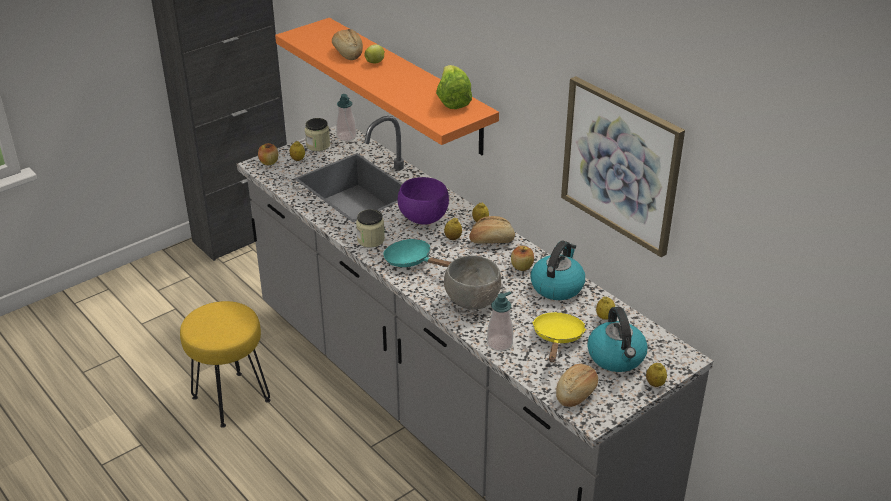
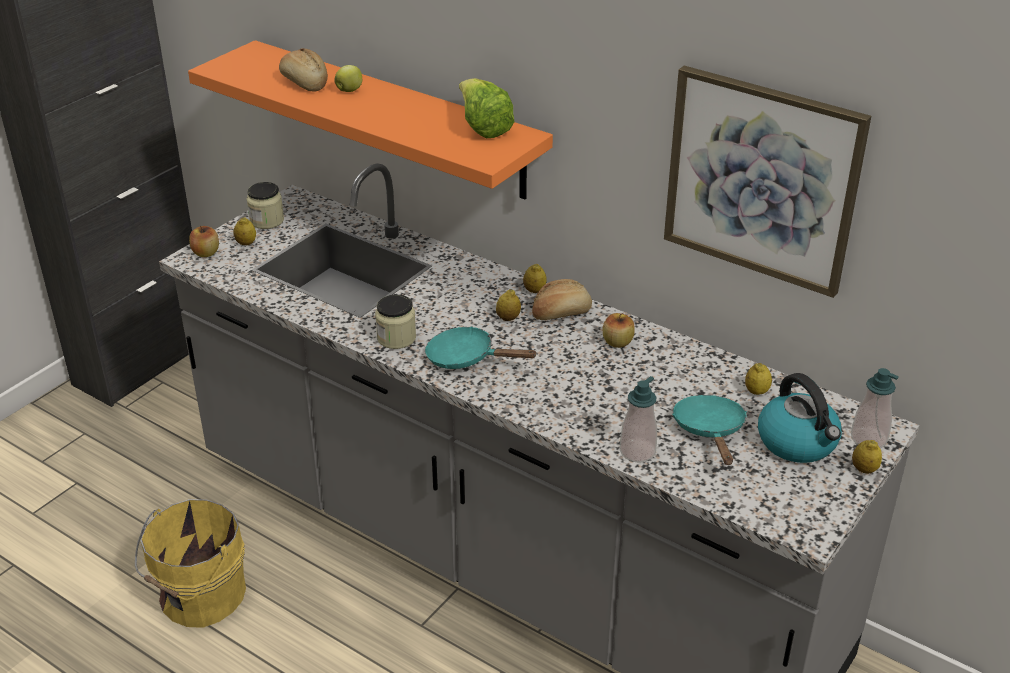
camera: 15 degrees left, 0 degrees up
(230, 399) = (199, 597): yellow stool -> yellow bucket
(346, 137) = (302, 204): soap dispenser -> soap dispenser (868, 439)
(424, 219) = (457, 298): purple bowl -> none
(472, 302) = (574, 401): grey bowl -> none
(557, 286) = (675, 360): kettle -> none
(557, 338) = (710, 430): yellow frying pan -> turquoise frying pan
(577, 393) = (772, 501): bread -> none

